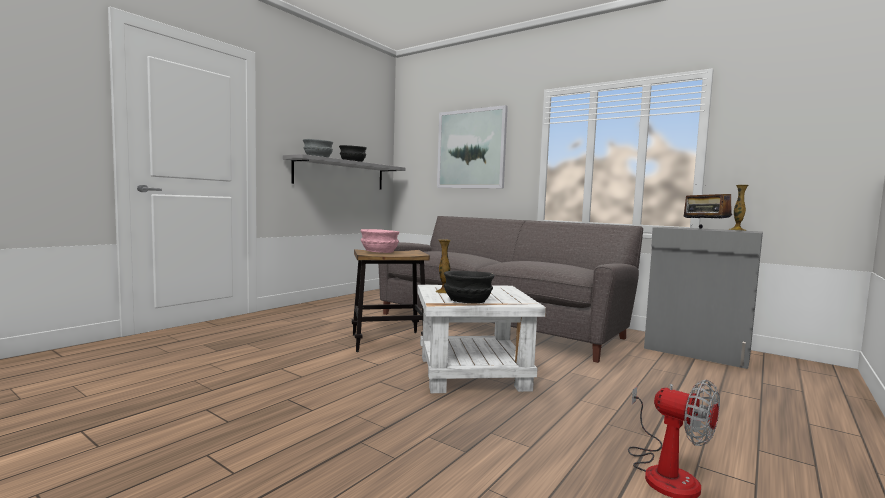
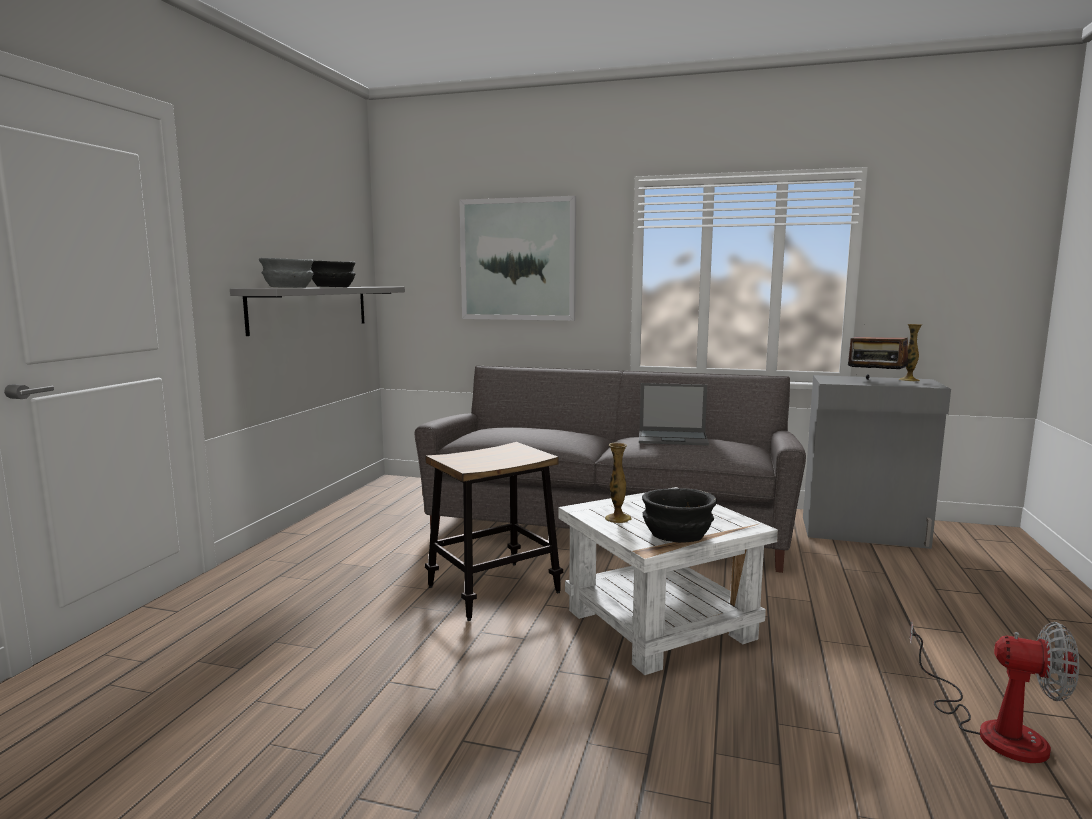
camera: 20 degrees left, 5 degrees up
(379, 252) = (476, 458): pink bowl -> none
(537, 261) = (673, 438): none -> laptop

